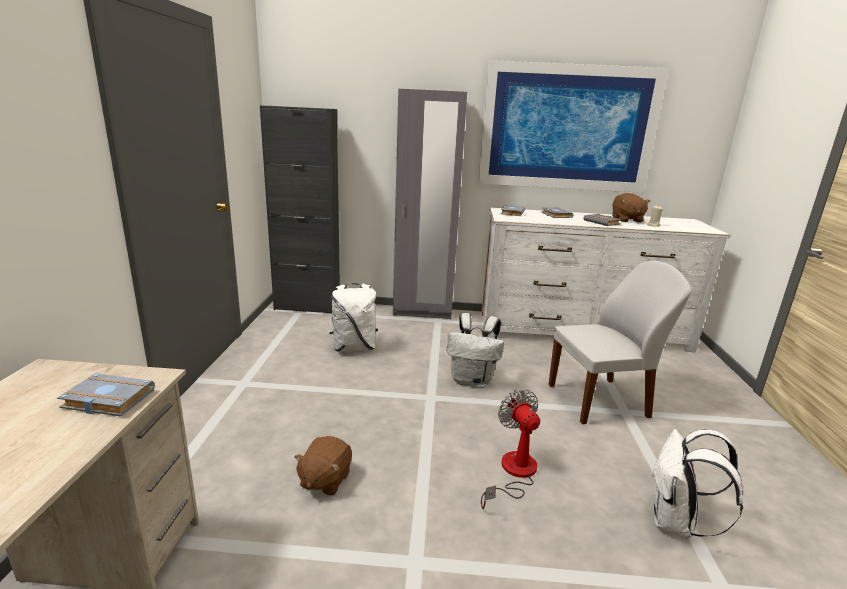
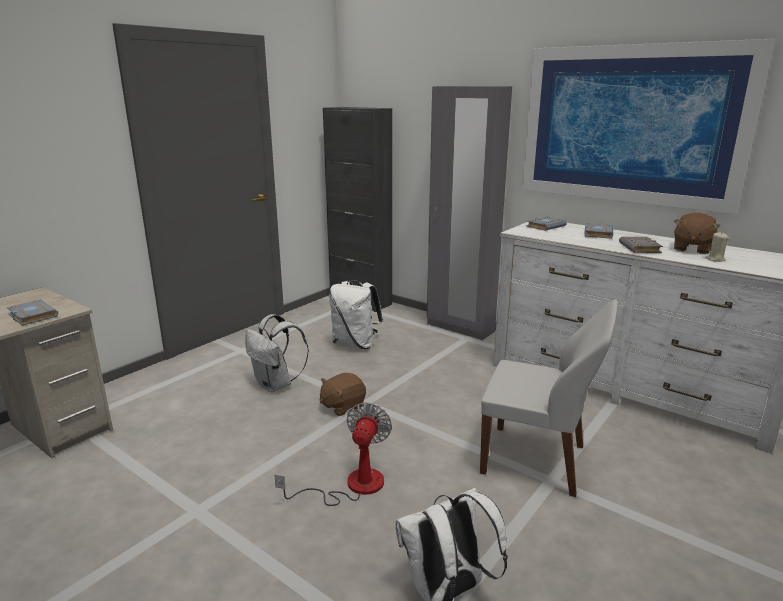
camera: 35 degrees right, 0 degrees up
(324, 480) = (210, 434): brown plush toy -> brown plush toy (342, 406)
(472, 380) = (423, 400): white backpack -> white backpack (276, 385)

